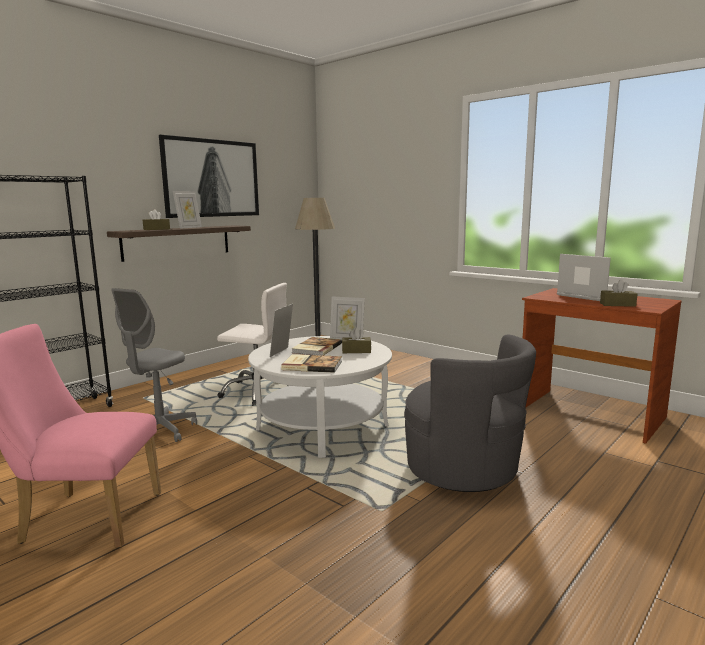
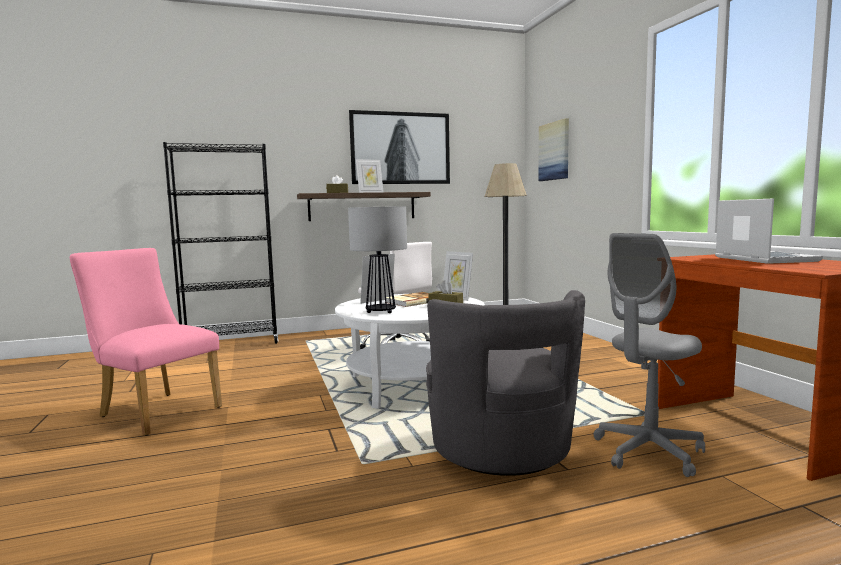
camera: 30 degrees right, 5 degrees down
(160, 431) = (283, 365): grey office chair -> grey office chair (648, 452)
(312, 365) = (380, 311): book -> table lamp
(357, 187) = (554, 151): none -> picture
(617, 304) = (779, 266): brown tissue box -> none

